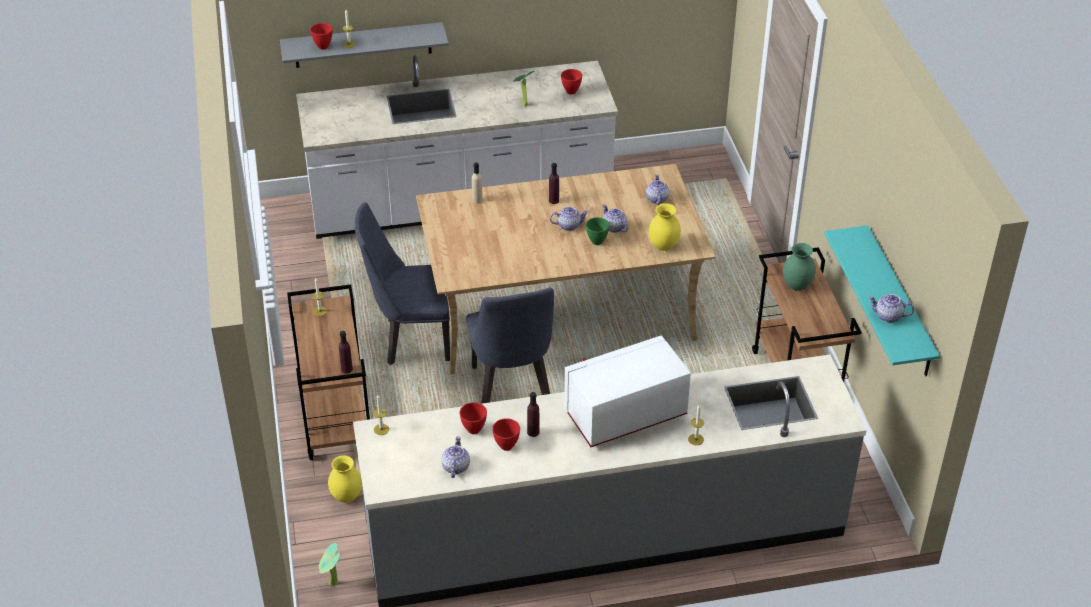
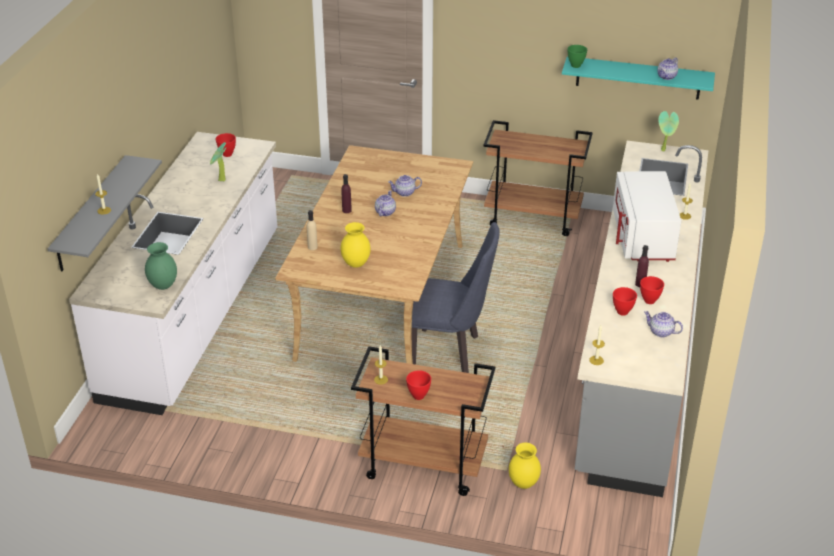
camera: 65 degrees left, 5 degrees down
(322, 46) = (90, 226): red bowl -> red bowl (418, 396)
(332, 585) = (623, 519): potted plant -> potted plant (664, 150)
(347, 369) = (471, 382): purple bottle -> none
(411, 341) = (353, 392): blue chair -> none
(597, 242) = (416, 205): green bowl -> green bowl (576, 65)
(656, 199) = (385, 165): teapot -> none
(663, 246) = (445, 178): yellow vase -> yellow vase (356, 264)
(797, 285) = (519, 144): green vase -> green vase (163, 285)

